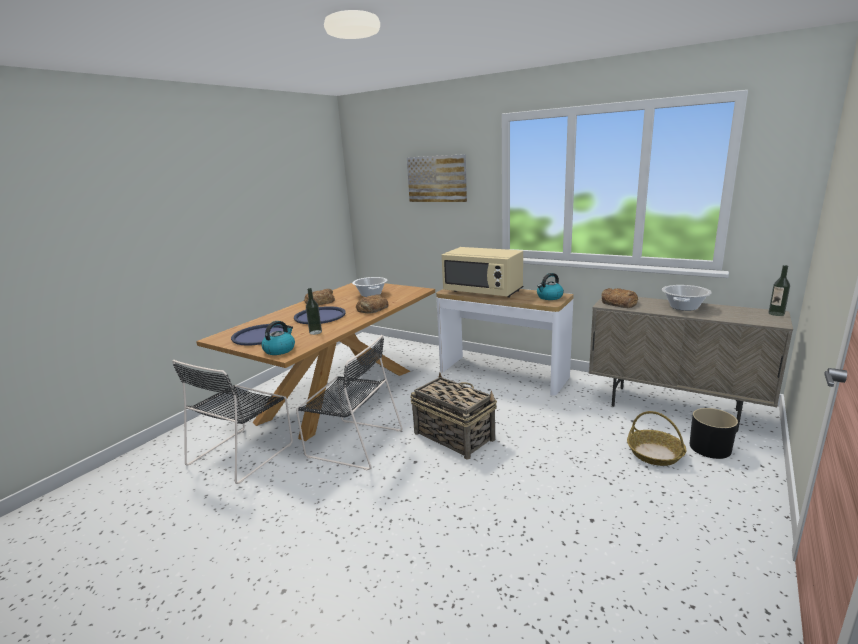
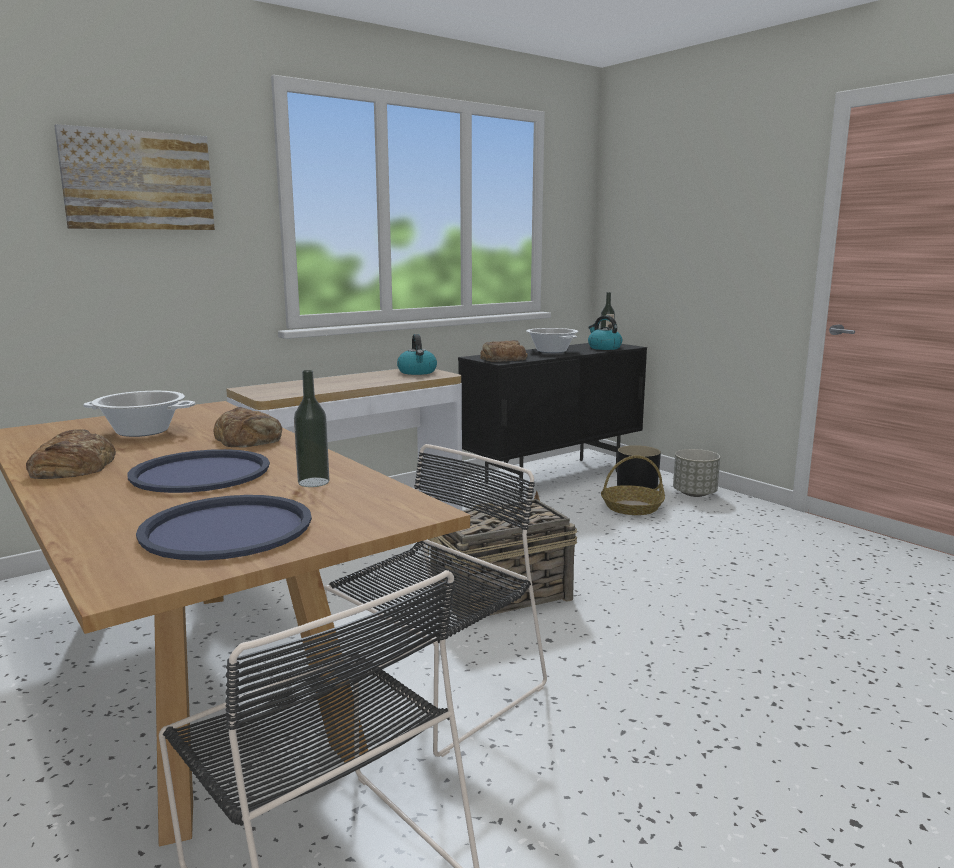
camera: 70 degrees left, 5 degrees down
(280, 350) = (379, 514): kettle -> kettle (604, 348)
(483, 292) = (322, 385): beige microwave -> none
(674, 408) = (553, 477): beige cabinet -> black cabinet
(740, 481) = (695, 494): none -> grey planter

